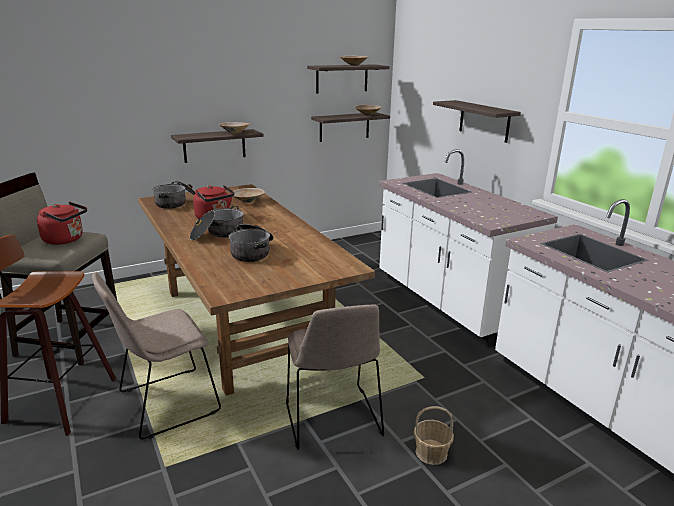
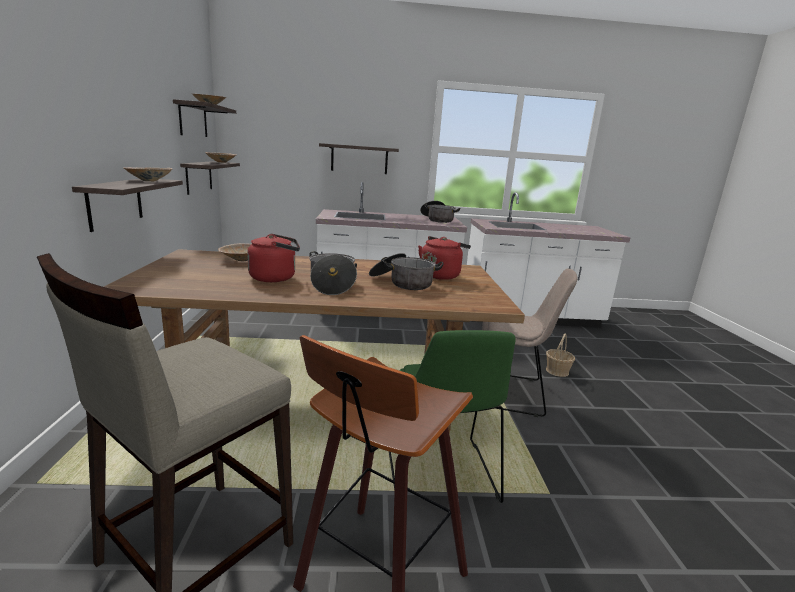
camera: 65 degrees left, 5 degrees down
(66, 240) = (203, 358): red kettle -> red kettle (441, 275)
(165, 404) = (441, 476): beige chair -> green chair
(177, 203) = (174, 281): cooking pot -> cooking pot (437, 219)

